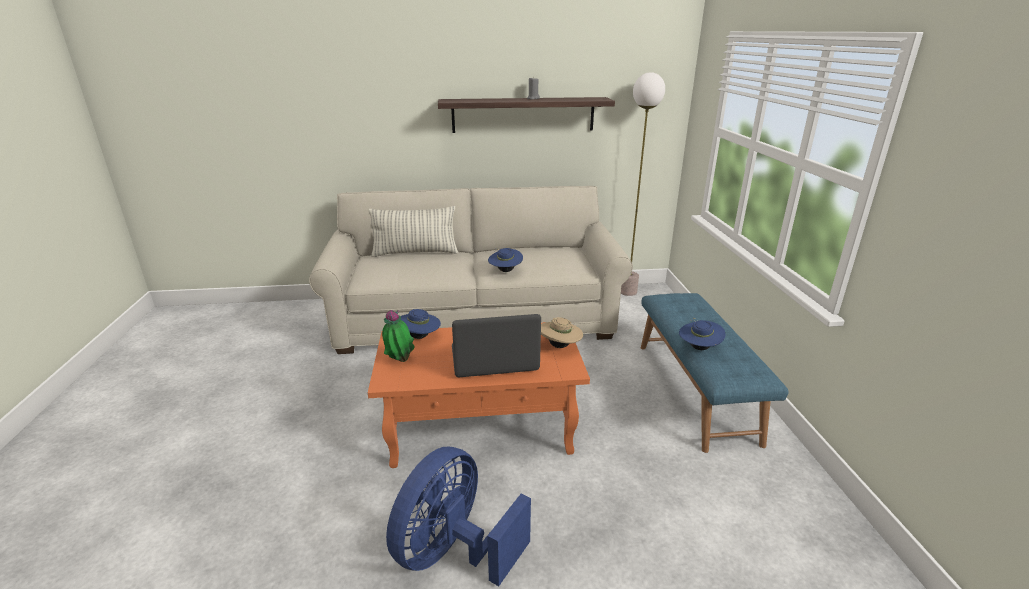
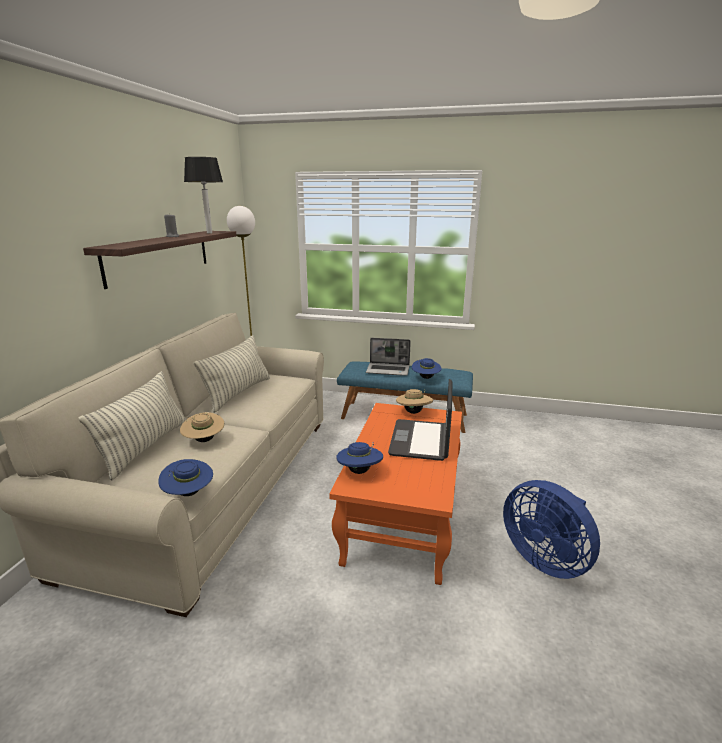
camera: 70 degrees left, 5 degrees down
(399, 360) = (400, 487): potted plant -> none
(433, 266) = (204, 440): none -> beige hat
(505, 271) = (263, 406): blue hat -> blue hat (188, 493)
(523, 255) = (238, 393): none -> pillow
(579, 99) = (209, 233): none -> table lamp
(691, 318) = (388, 370): none -> laptop

